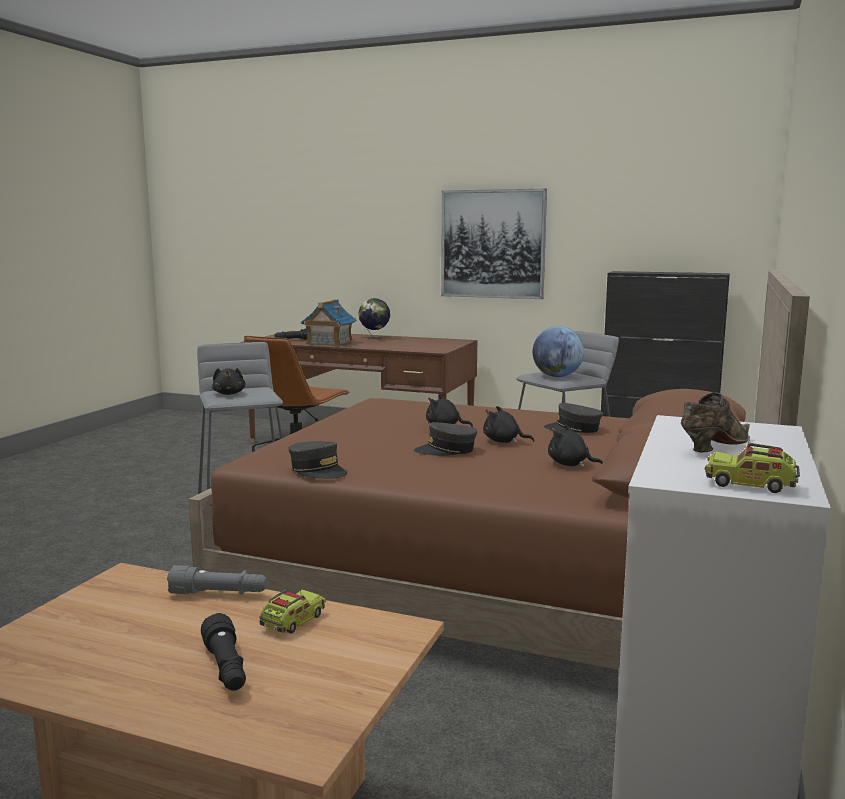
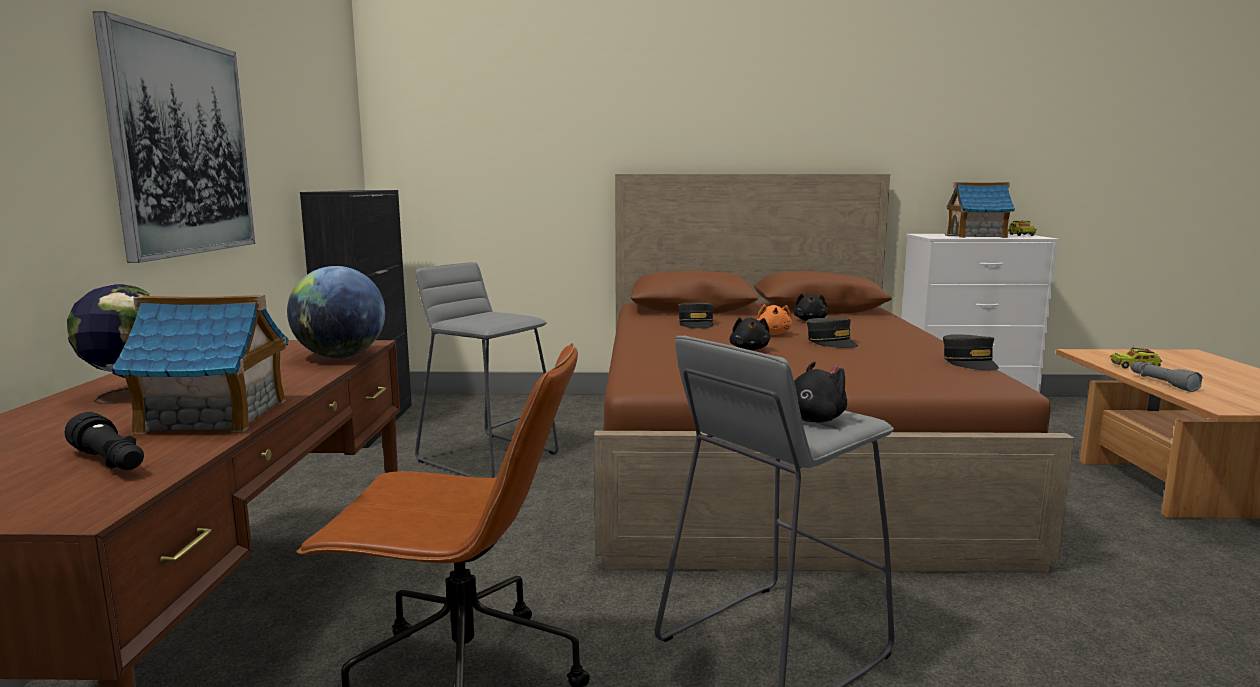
camera: 110 degrees left, 0 degrees up
(226, 668) = (1199, 368): black flashlight -> none
(318, 471) = (970, 363): grey cap -> grey cap turned 150 degrees clockwise
(504, 441) = (773, 334): black plush toy -> orange plush toy
(557, 376) = (499, 318): globe -> globe (340, 356)
(713, 446) = (976, 236): brown shoe -> toy house

